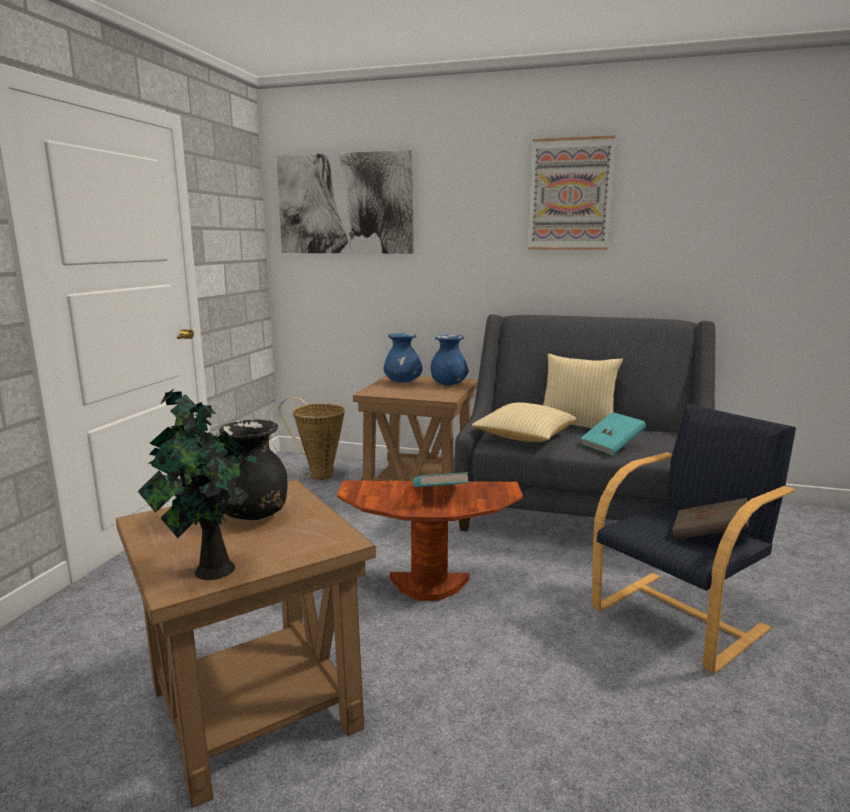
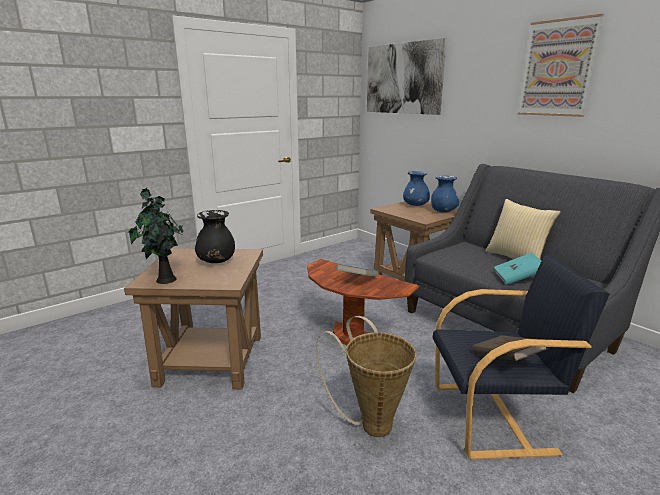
camera: 35 degrees right, 5 degrees up
(316, 475) = (361, 256): basket -> basket (371, 422)
(524, 438) = (459, 258): pillow -> none

